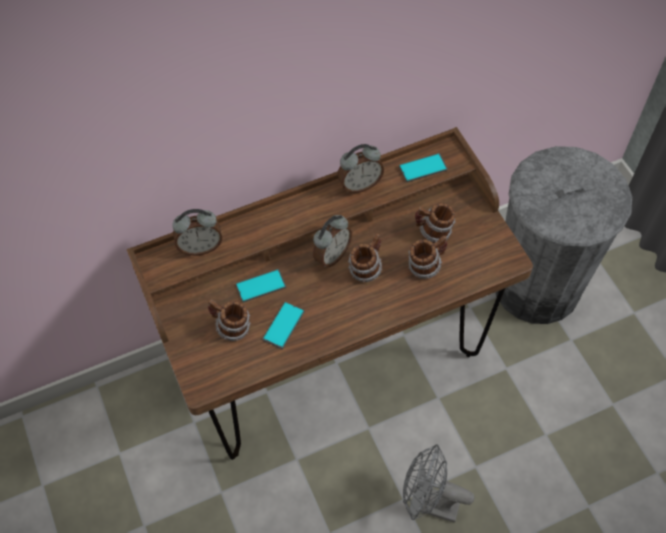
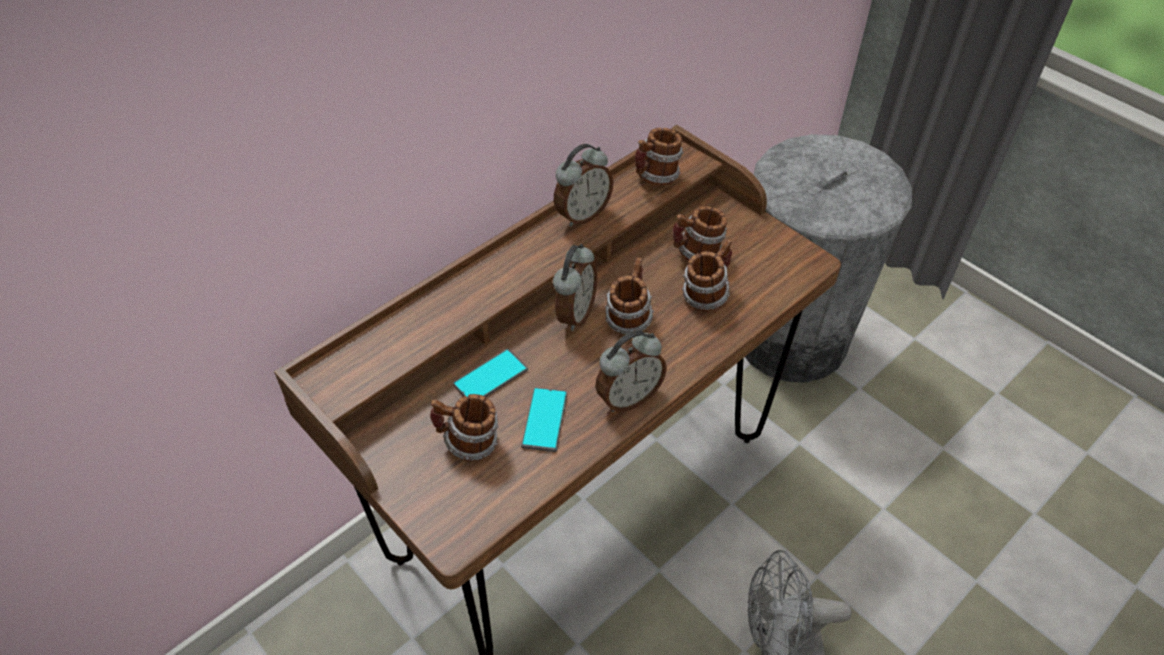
camera: 20 degrees left, 10 degrees down
(200, 247) = (388, 341): alarm clock -> alarm clock (628, 397)
(423, 168) = (655, 178): phone -> mug

